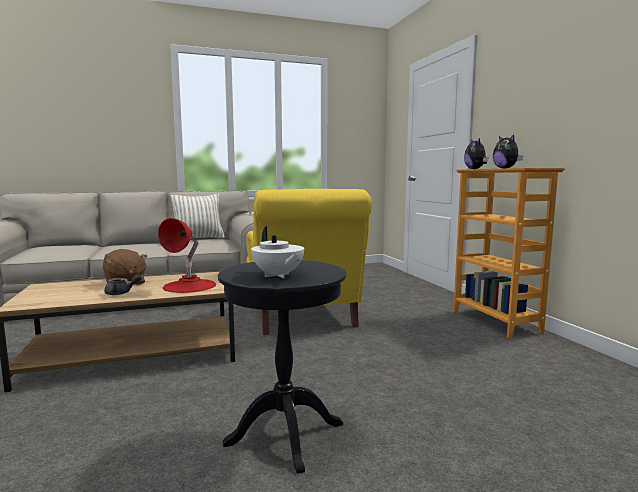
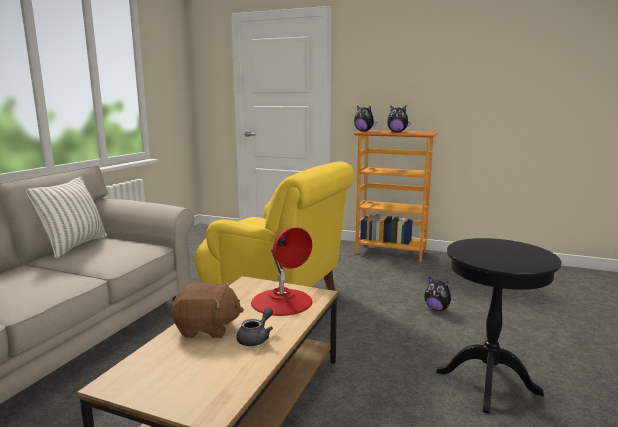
camera: 50 degrees left, 5 degrees up
(278, 275) = (519, 257): white teapot -> none
(406, 373) = (437, 309): none -> plush toy

